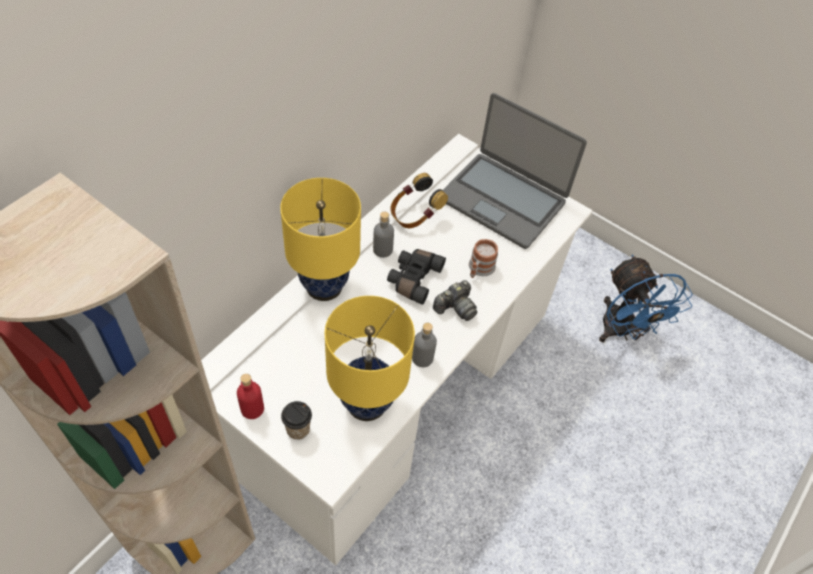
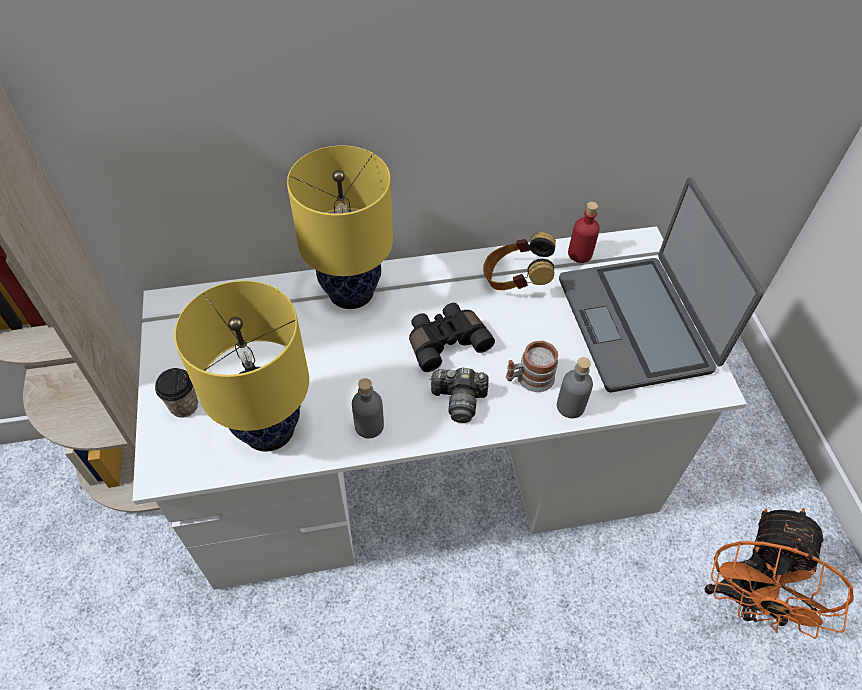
camera: 45 degrees right, 0 degrees up
(252, 408) = (169, 358): red bottle -> red bottle (580, 254)
(382, 250) = (445, 293): grey bottle -> grey bottle (570, 406)
(622, 332) = (745, 600): blue fan -> orange fan

